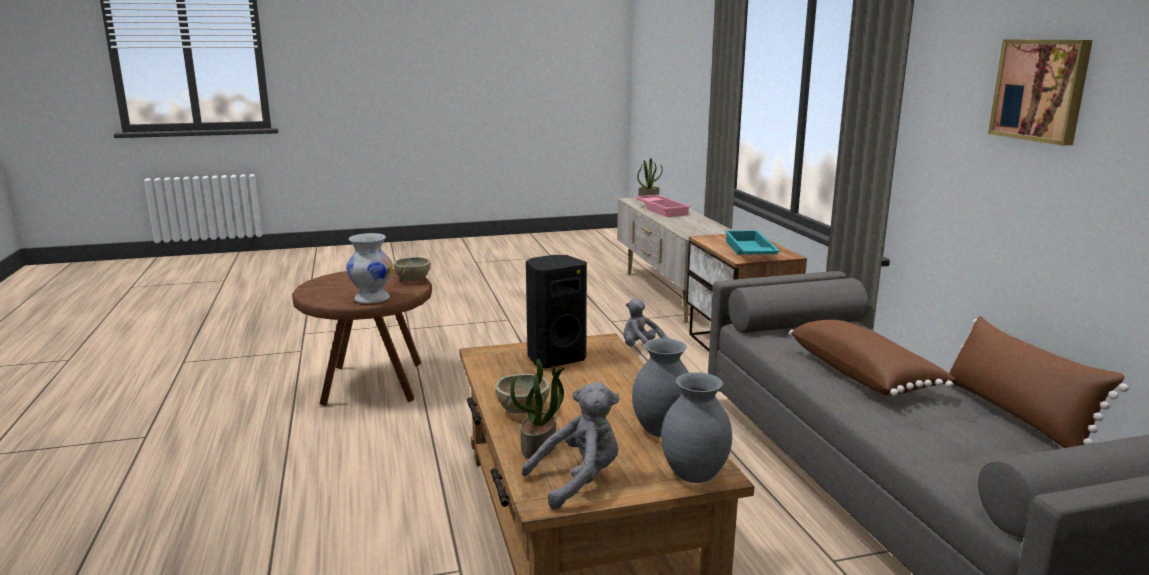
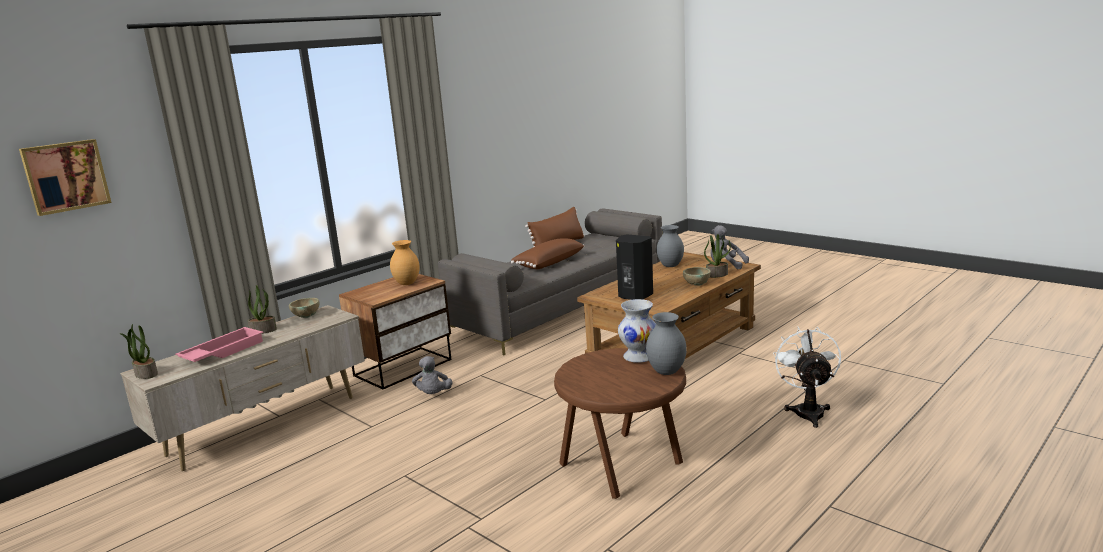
camera: 120 degrees left, 0 degrees up
(241, 520) = (807, 411): none -> white fan
(413, 280) = (577, 364): beige bowl -> beige bowl (306, 316)
(693, 476) = (692, 257): grey vase -> grey vase (667, 372)
(697, 218) = (263, 330): none -> potted plant
(748, 251) = (406, 283): turquoise tray -> brown vase
(1041, 90) = (495, 124): picture -> picture (65, 176)

